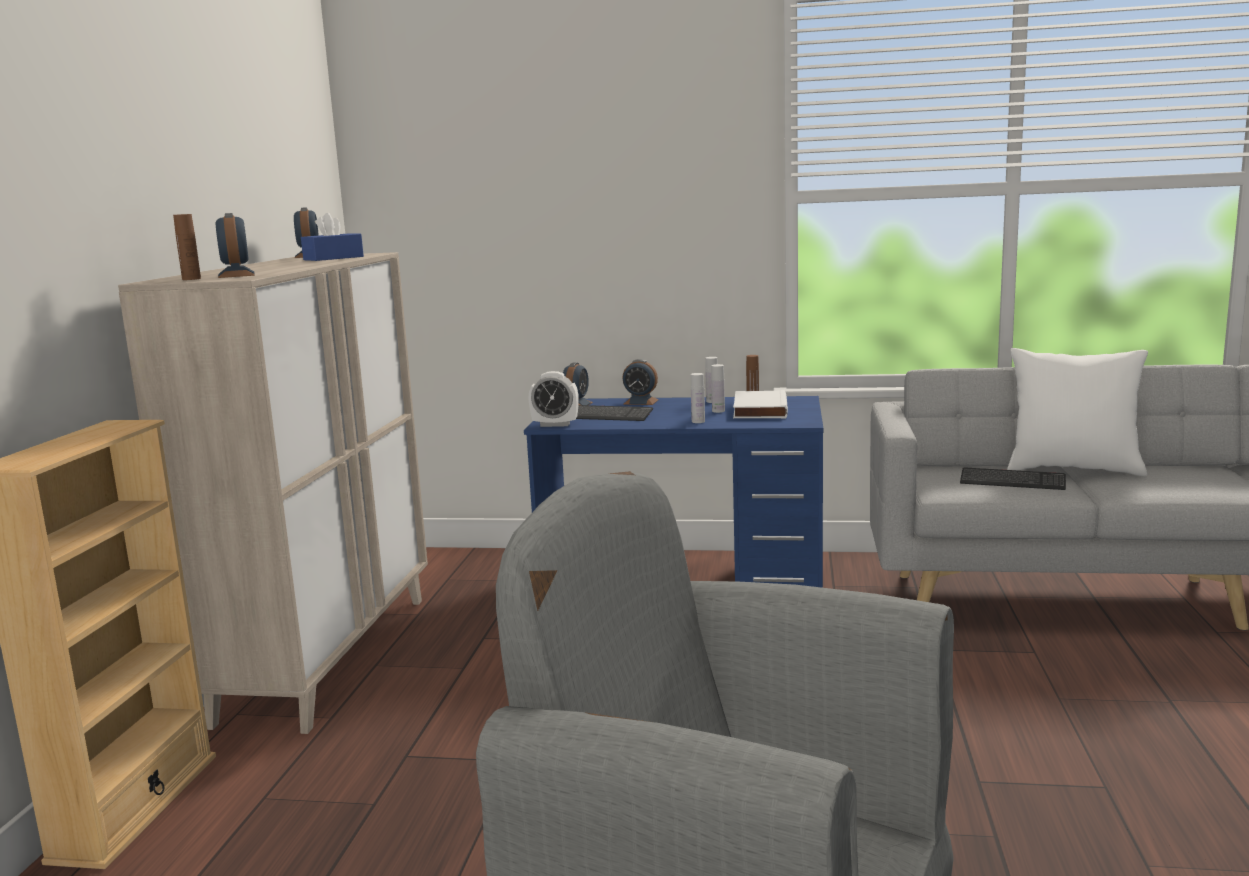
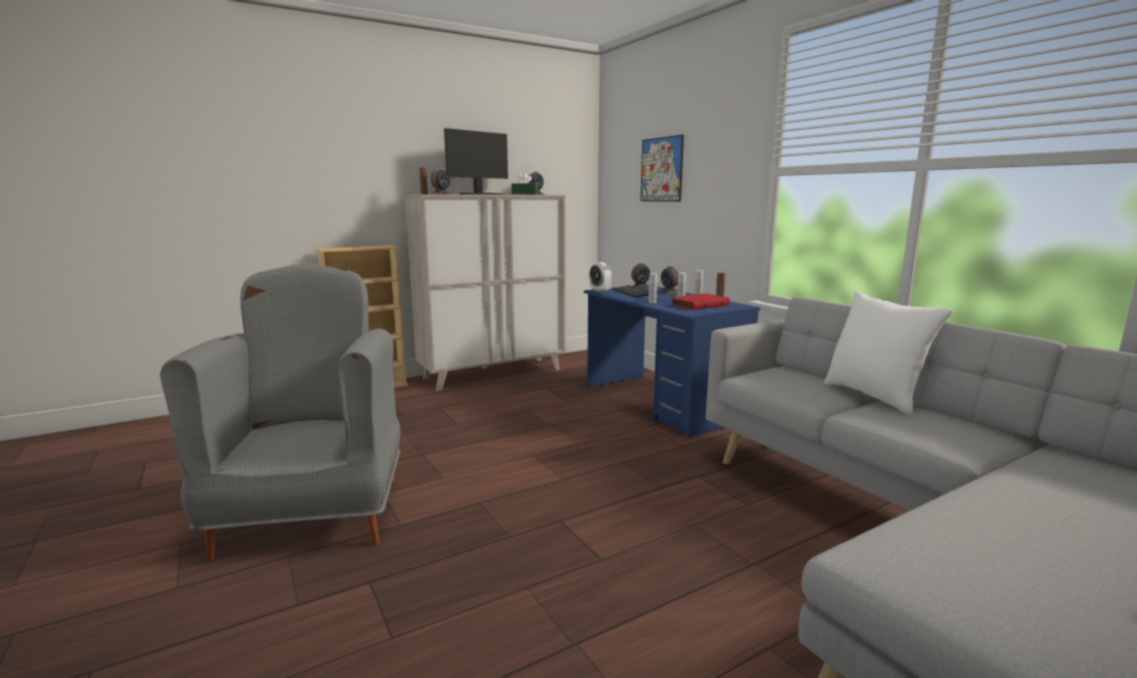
camera: 50 degrees right, 0 degrees up
(260, 266) = (482, 194): none -> monitor
(333, 258) = (524, 194): blue tissue box -> green tissue box
(537, 195) = (661, 169): none -> picture
(758, 410) = (699, 305): white book -> red book
(1012, 481) = (800, 386): keyboard -> none

